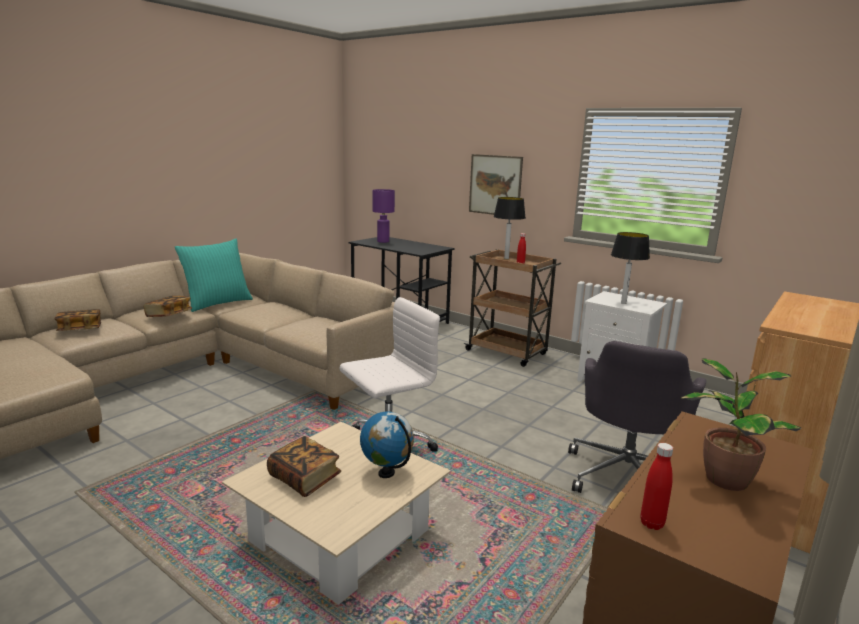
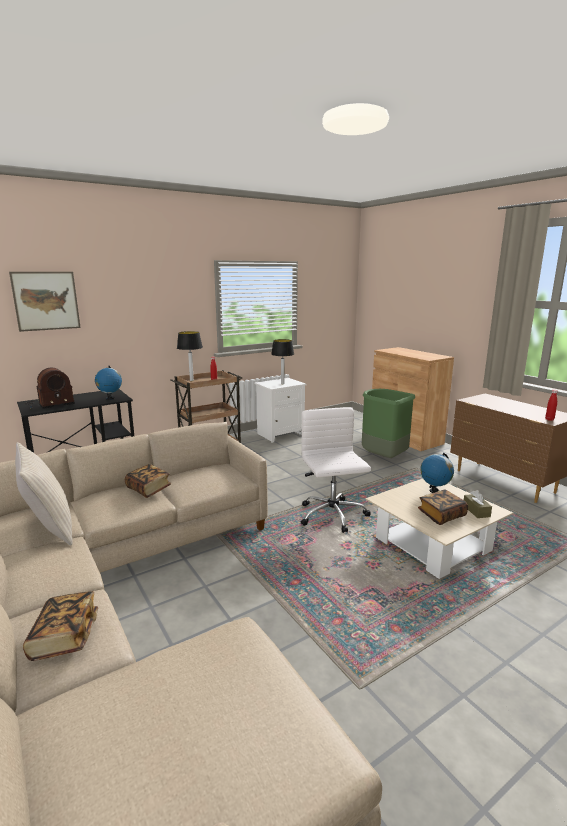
camera: 70 degrees left, 0 degrees up
(169, 315) = (74, 559): book -> book (148, 489)
(217, 303) = (49, 529): turquoise pillow -> beige pillow
(329, 512) = (476, 511): none -> brown tissue box
(383, 241) = (49, 404): purple table lamp -> radio
(416, 250) = (110, 398): none -> globe
(495, 185) = (148, 325): picture -> picture (46, 301)
(627, 475) = (383, 458): grey office chair -> green trash can
(723, 478) = (513, 406): potted plant -> none

